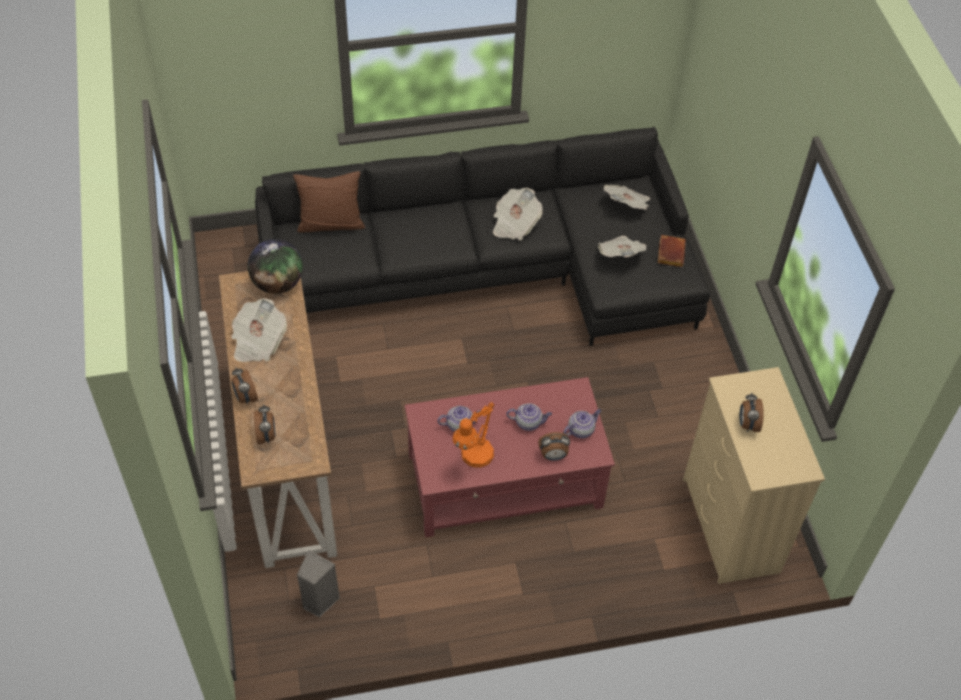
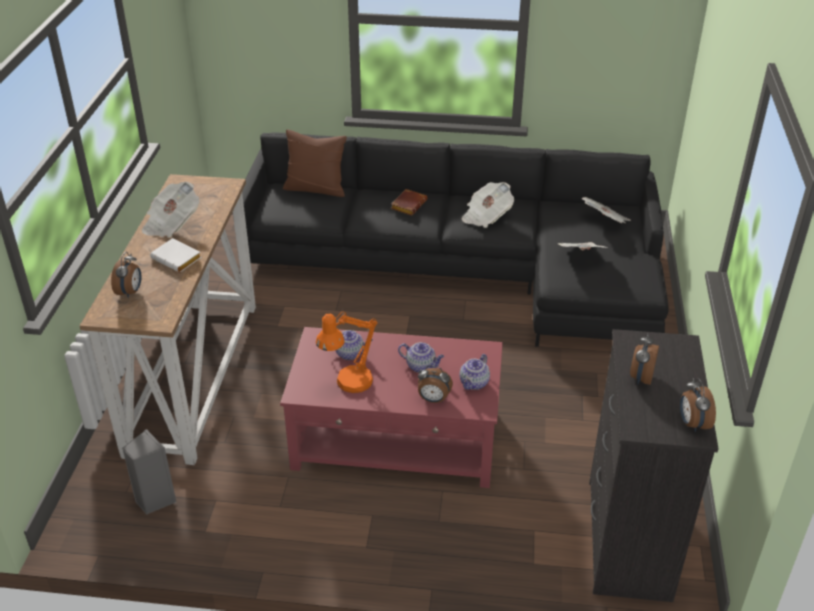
camera: 20 degrees right, 15 degrees down
(245, 397) = (131, 260): alarm clock -> alarm clock (692, 423)
(278, 283) = (217, 188): globe -> none
(289, 384) = (178, 259): none -> white book
(581, 429) = (474, 384): teapot -> teapot turned 135 degrees clockwise
(670, 252) = (635, 264): brown book -> brown book (408, 204)
(730, 526) = (627, 539): beige dresser -> black dresser

